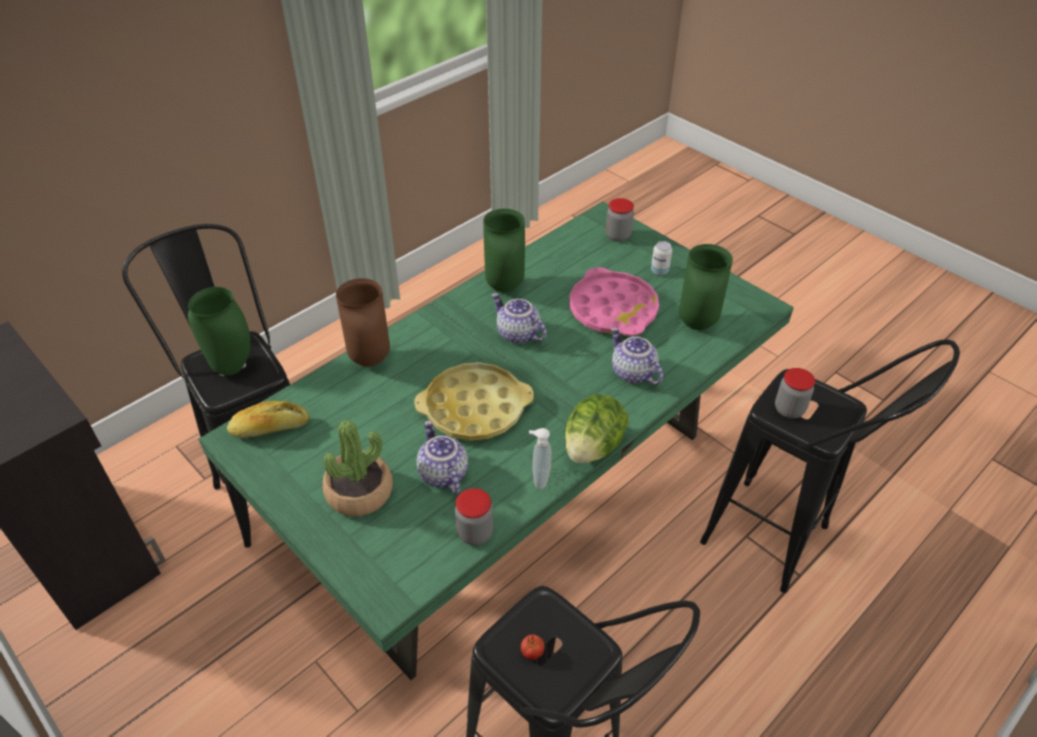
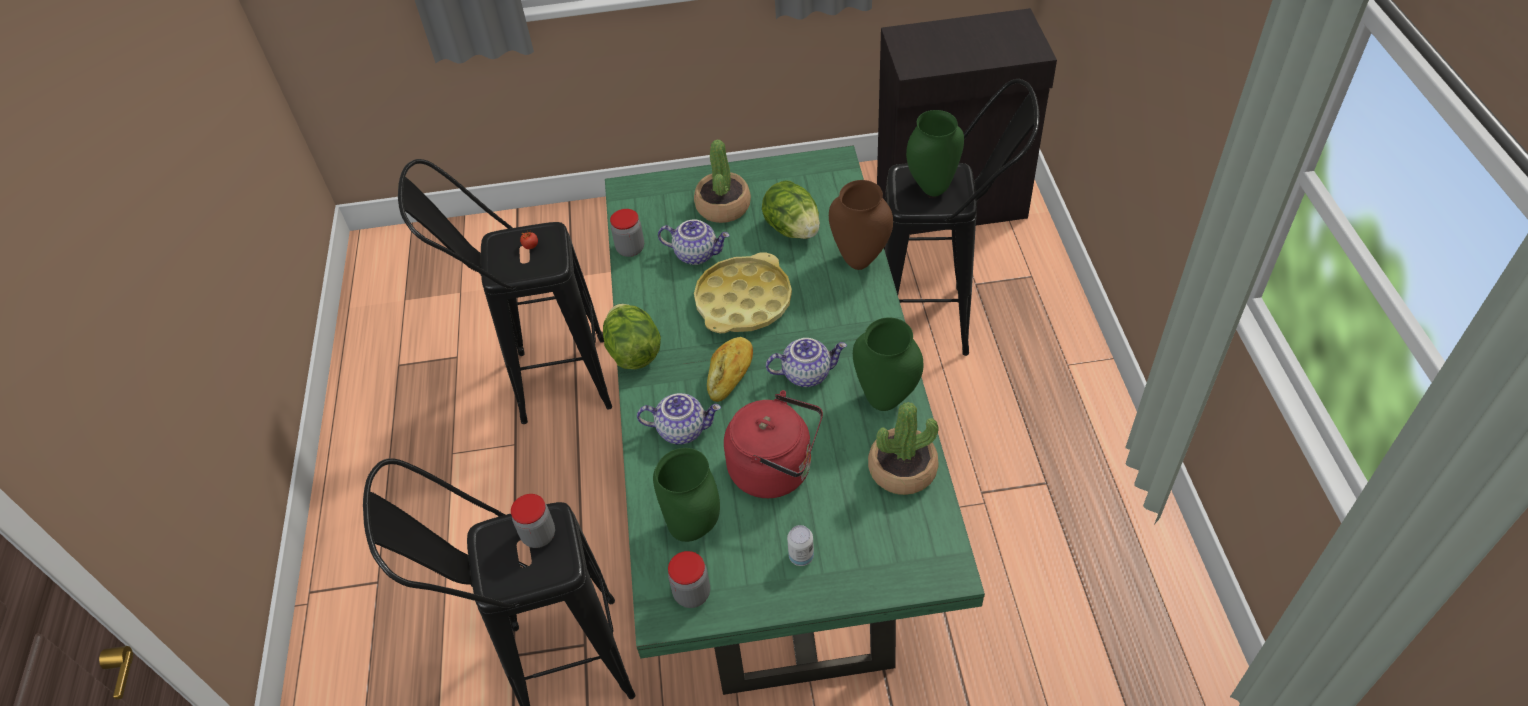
camera: 130 degrees right, 5 degrees up
(270, 428) = (830, 181): bread -> bread (731, 374)
(358, 422) = (792, 229): none -> lettuce
(539, 478) = (638, 304): soap dispenser -> none
(554, 257) = (902, 470): none -> potted plant
(613, 309) = (776, 470): pink tray -> red kettle
(618, 236) = (896, 559): jar -> jar (692, 593)

